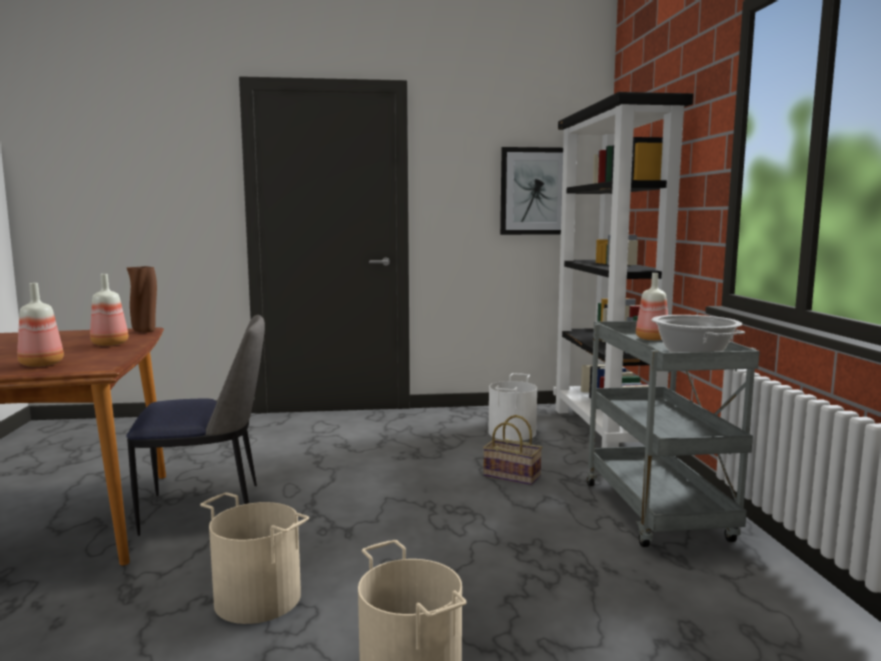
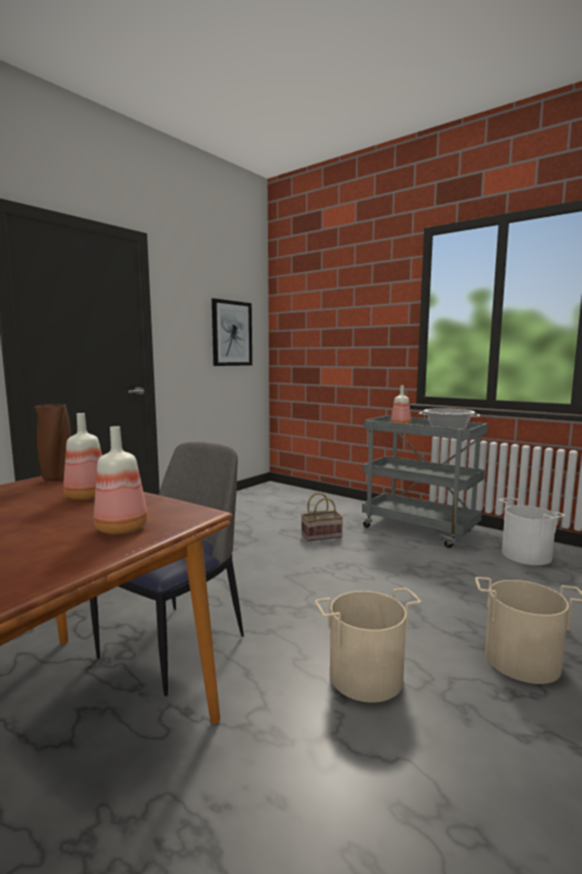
camera: 45 degrees left, 0 degrees up
(513, 433) = (265, 511): white bucket -> white bucket (526, 555)
(605, 432) = (310, 496): black bookcase -> none

